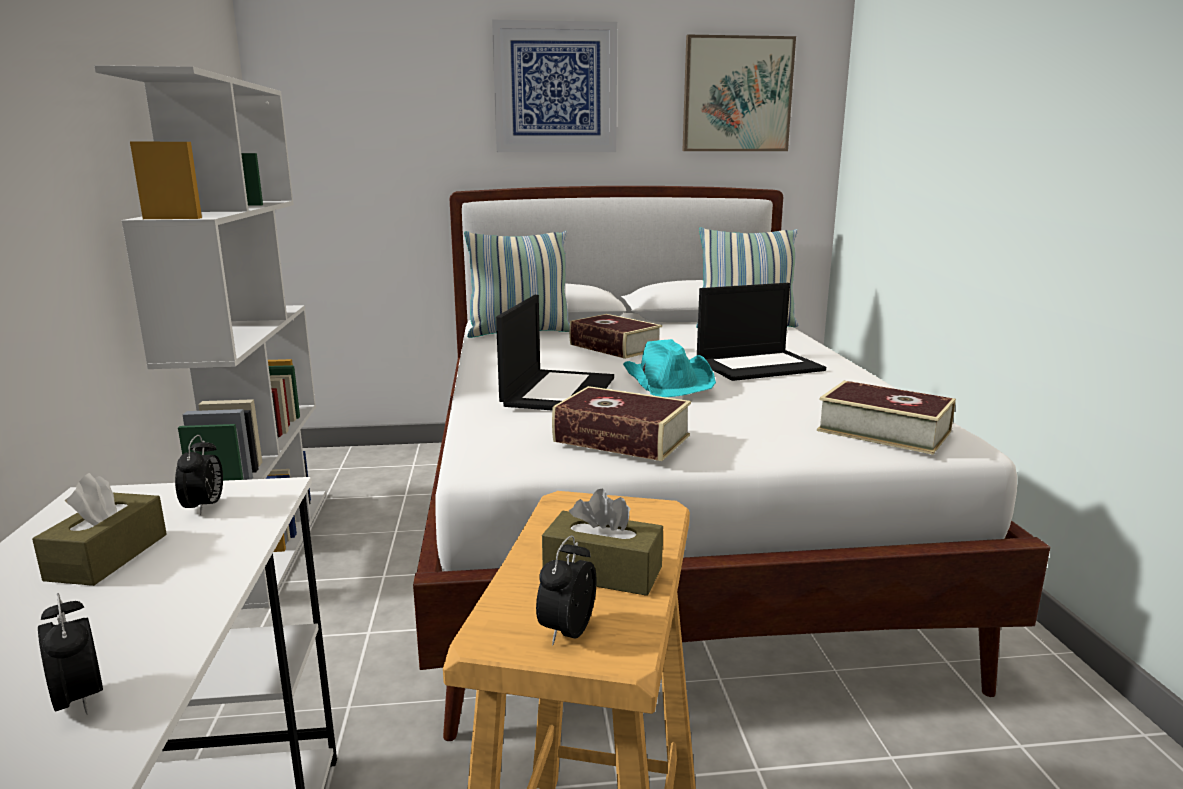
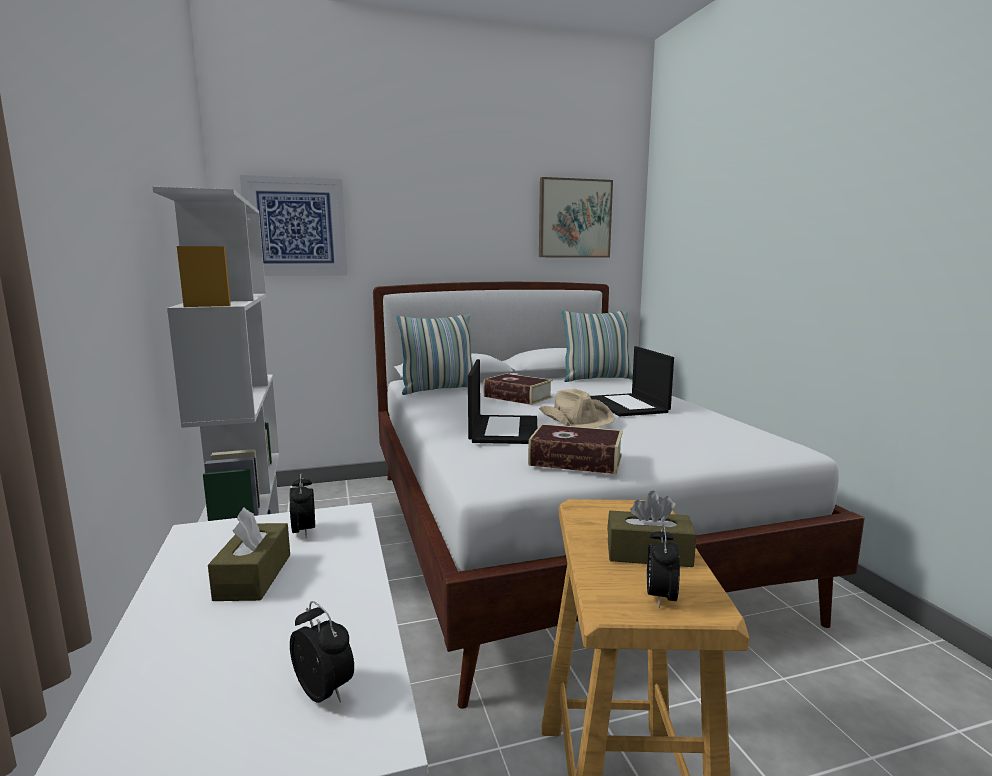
camera: 10 degrees left, 5 degrees down
(555, 88) = (449, 212): picture -> picture (295, 227)
(669, 381) = (575, 419): turquoise hat -> beige hat
(759, 365) = (628, 405): laptop -> laptop turned 105 degrees clockwise
(883, 431) = (745, 445): book -> none

